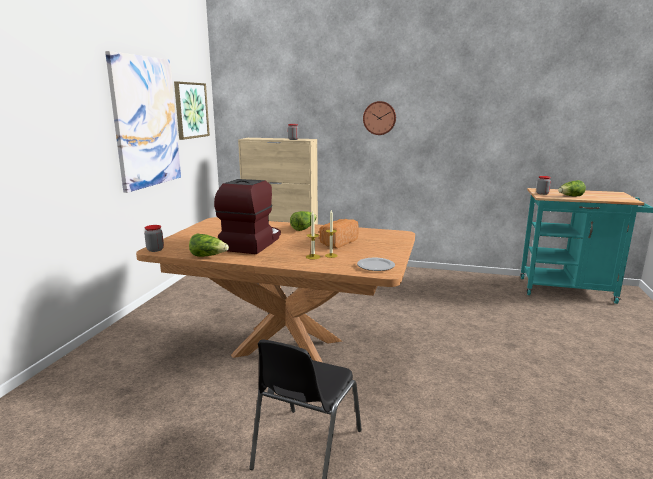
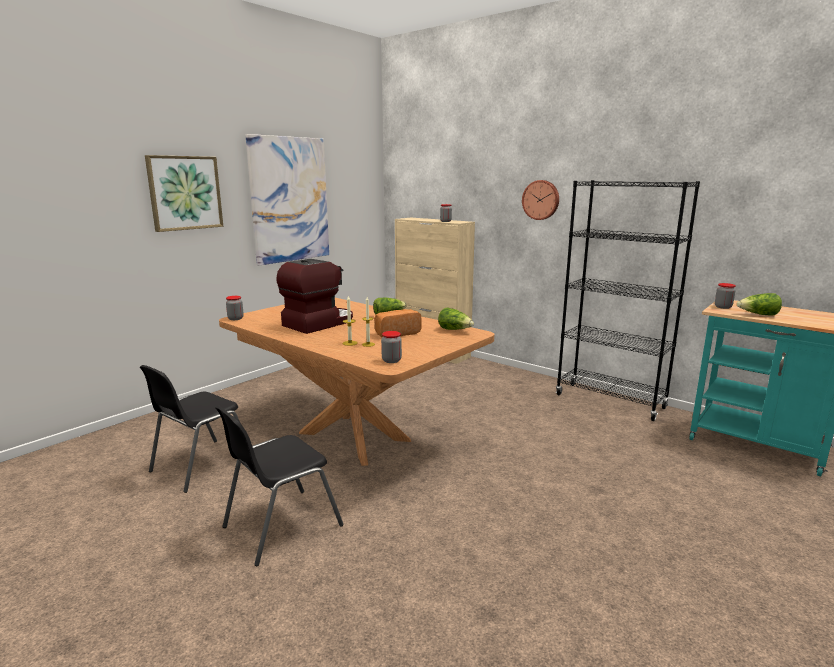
camera: 25 degrees right, 0 degrees up
(159, 415) = (200, 465): none -> black chair
(191, 110) = (350, 188): picture -> picture (185, 193)
(208, 256) = (266, 329): lettuce -> lettuce (455, 330)
(375, 266) = (391, 360): plate -> jar
(453, 277) = (610, 401): none -> black bookcase

